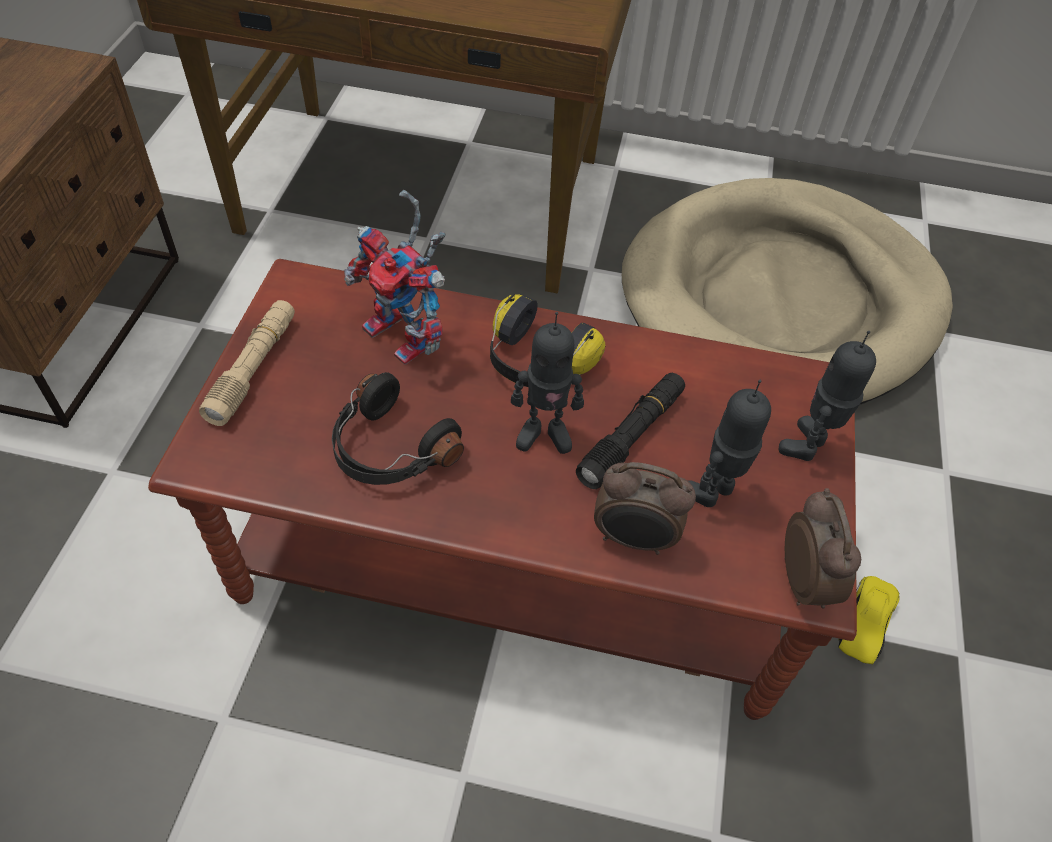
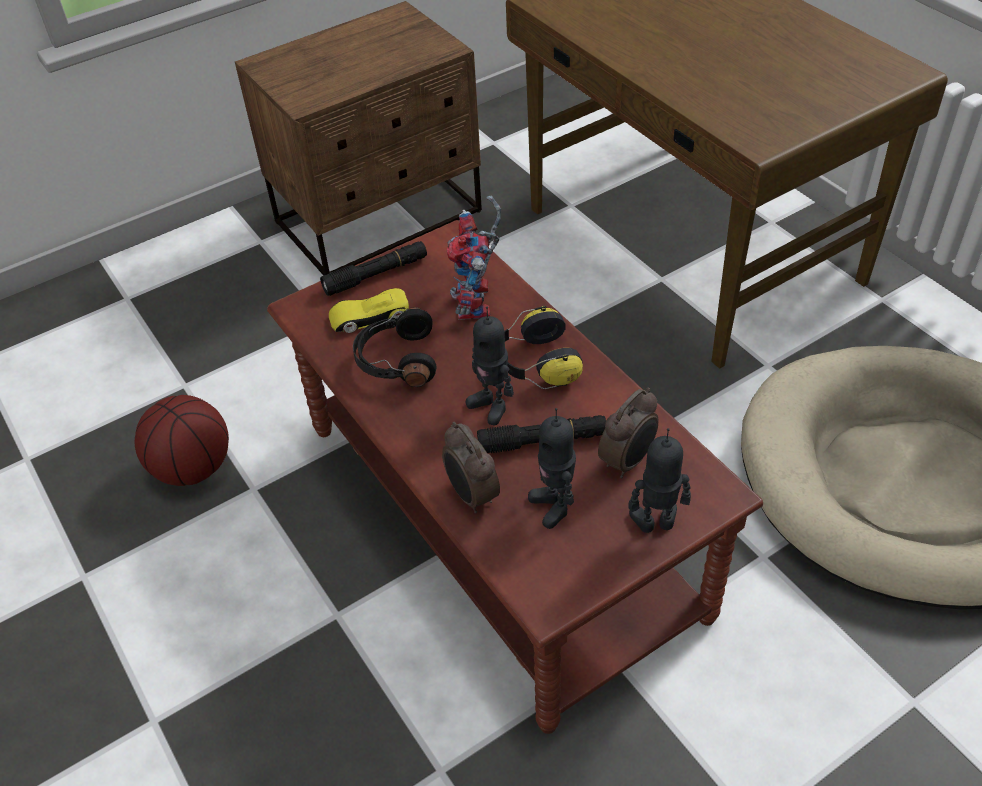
camera: 50 degrees right, 5 degrees down
(116, 752) = (193, 467): none -> basketball
(253, 369) = (376, 275): beige flashlight -> black flashlight
(714, 492) = (554, 506): toy robot -> toy robot turned 120 degrees counterclockwise
(805, 581) = (546, 592): alarm clock -> alarm clock (628, 461)
(865, 623) = (700, 744): yellow toy car -> yellow toy car (369, 316)

